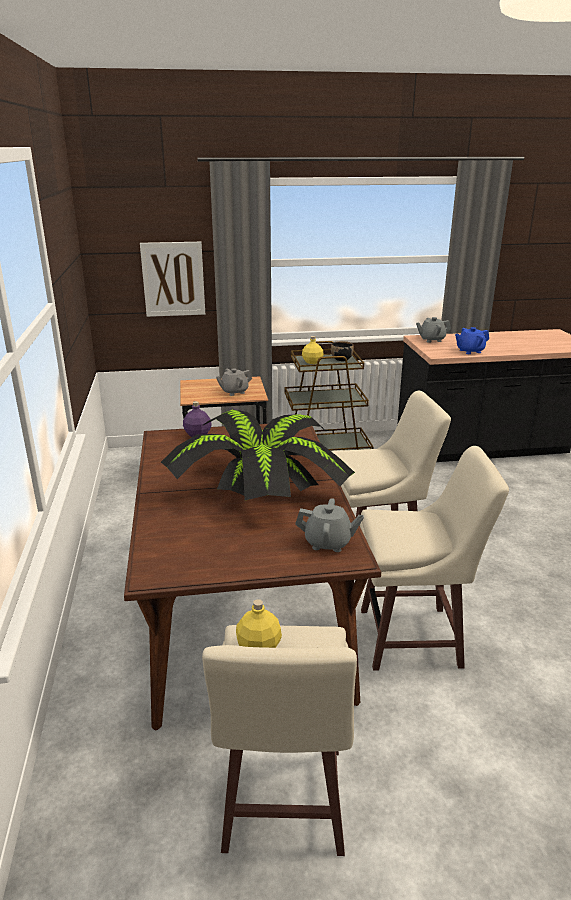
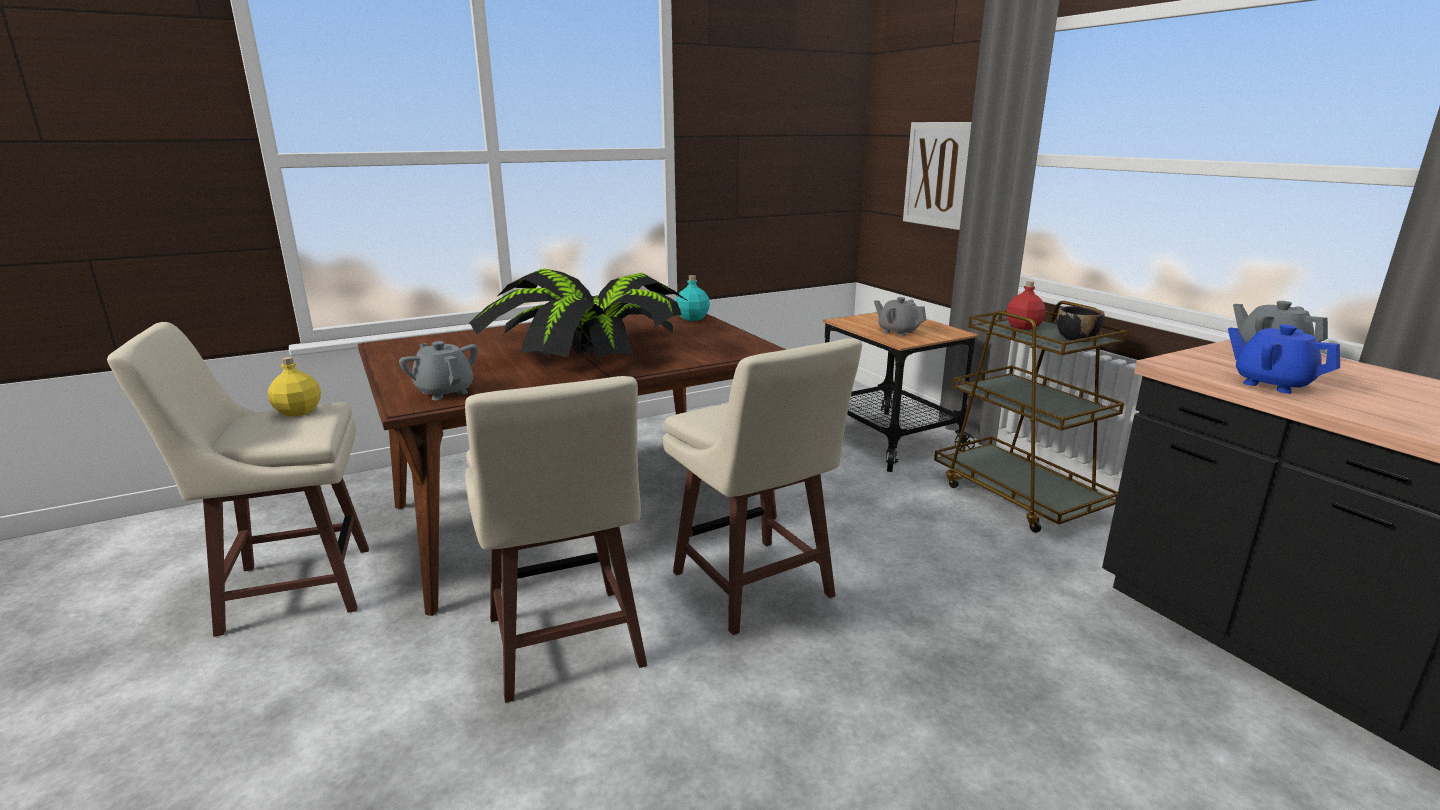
camera: 70 degrees right, 5 degrees down
(197, 434) = (692, 318): purple bottle -> turquoise bottle
(312, 362) = (1023, 327): yellow bottle -> red bottle
(328, 543) = (445, 392): grey teapot -> grey teapot turned 150 degrees clockwise

